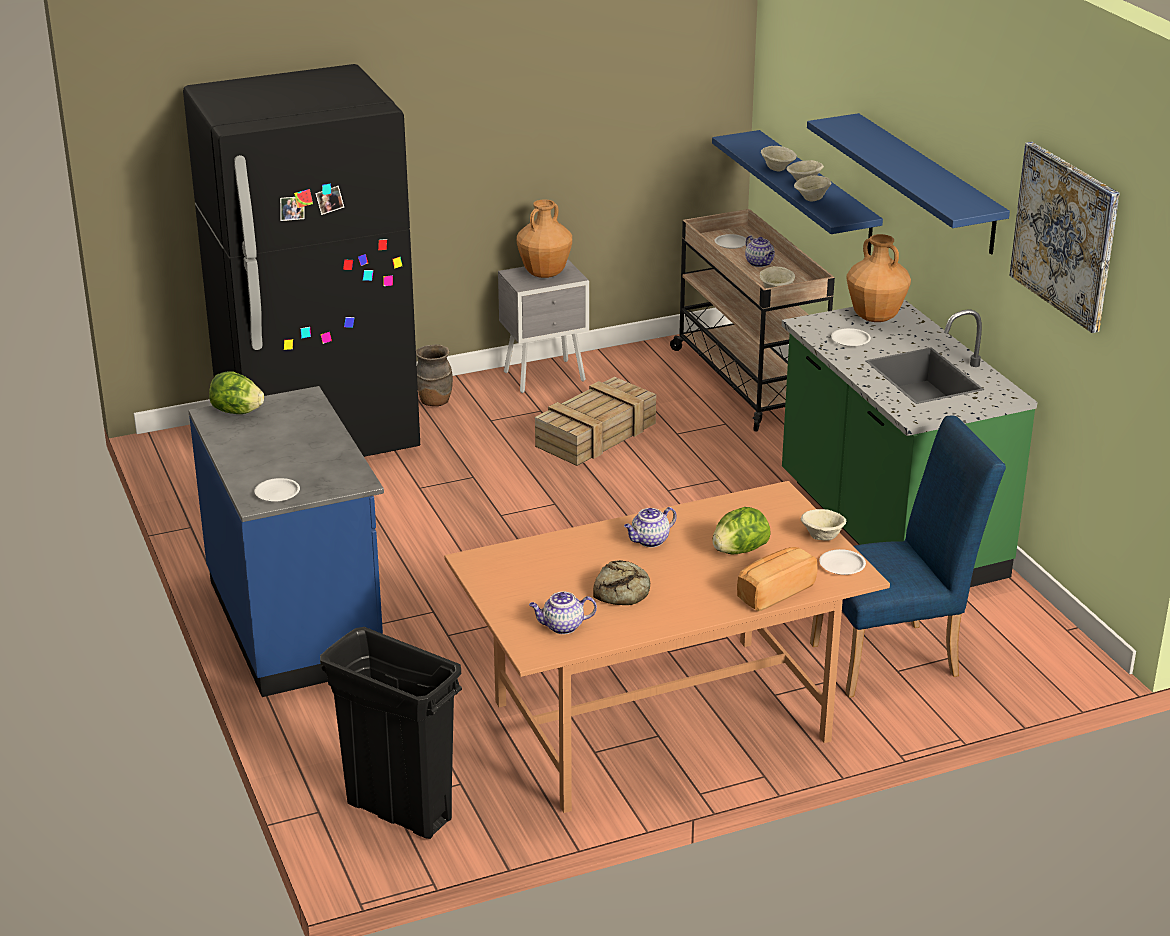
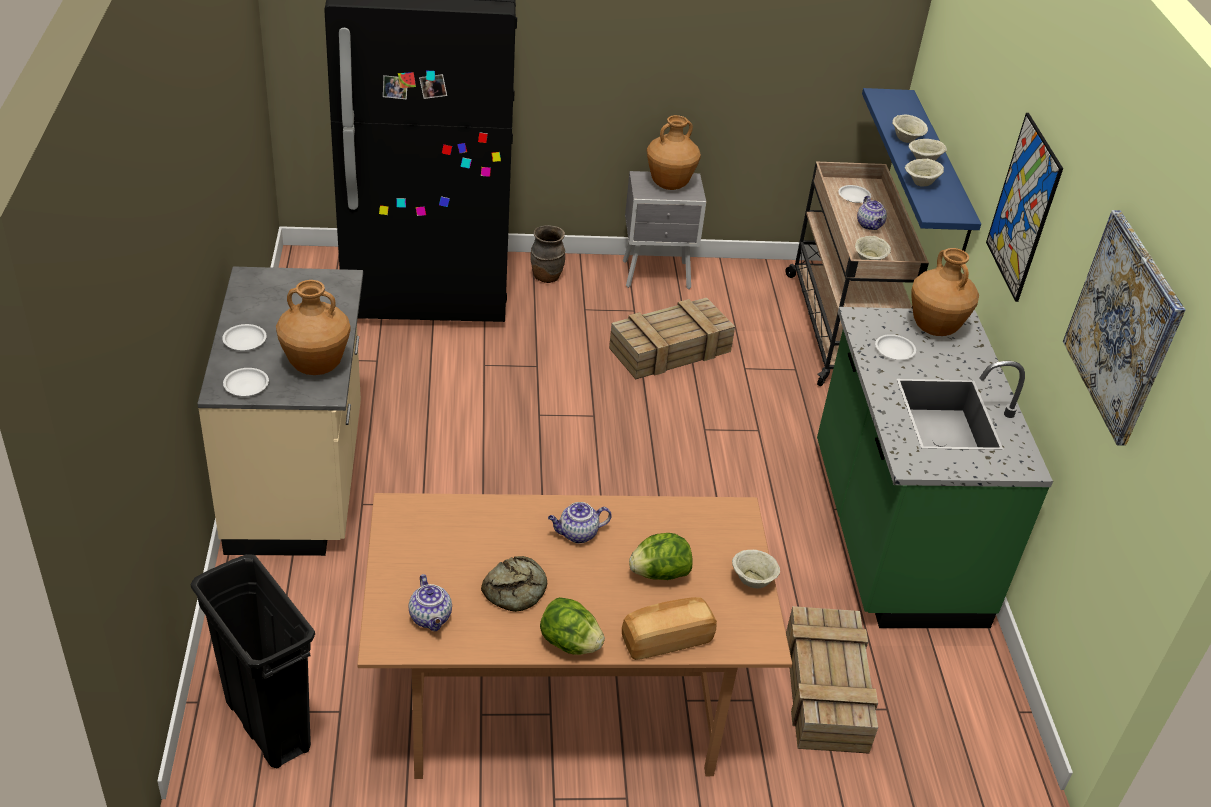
camera: 15 degrees right, 10 degrees up
(237, 412) = (272, 280): lettuce -> lettuce (569, 643)
(298, 623) = (300, 482): blue counter -> beige counter
(333, 465) = (316, 366): none -> brown vase
(562, 627) = (431, 618): teapot -> teapot turned 120 degrees counterclockwise
(841, 565) = (753, 624): white plate -> white plate (244, 340)
(895, 658) = (827, 692): blue chair -> crate
(927, 183) = (1023, 207): blue shelf -> picture

